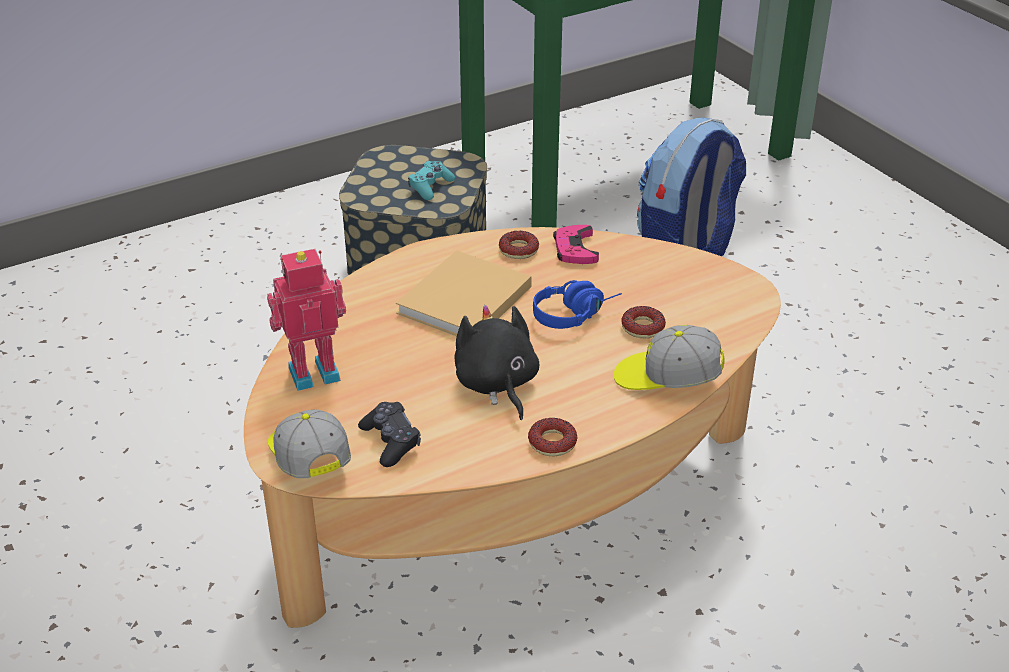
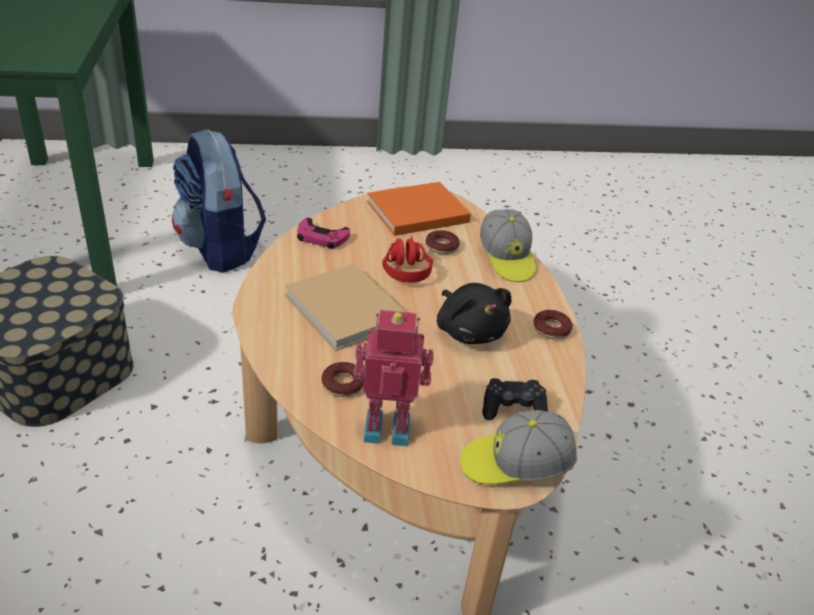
camera: 70 degrees left, 0 degrees up
(313, 371) = (387, 426): toy robot -> toy robot turned 90 degrees clockwise
(430, 187) = (60, 297): turquoise game controller -> none
(497, 385) = (469, 331): black plush toy -> black plush toy turned 120 degrees counterclockwise
(518, 250) = (298, 261): donut -> donut (343, 384)
(575, 314) = (405, 266): blue headphones -> red headphones
(667, 379) = (506, 259): cap -> cap turned 45 degrees counterclockwise
(696, 290) = (414, 212): none -> orange book

